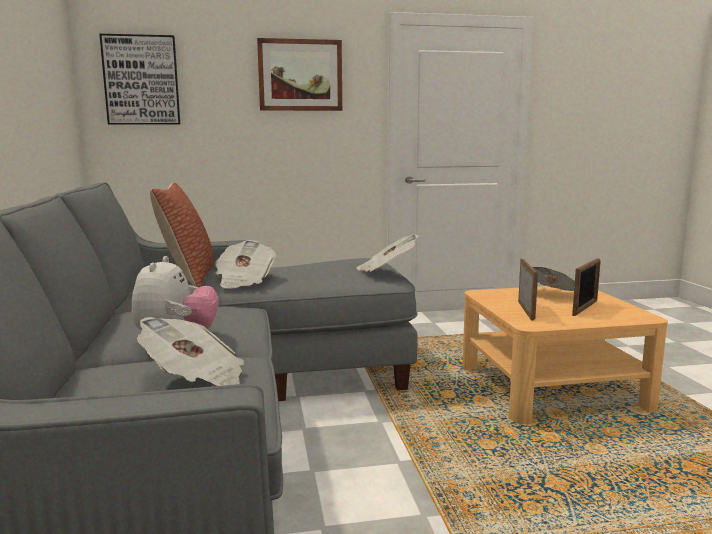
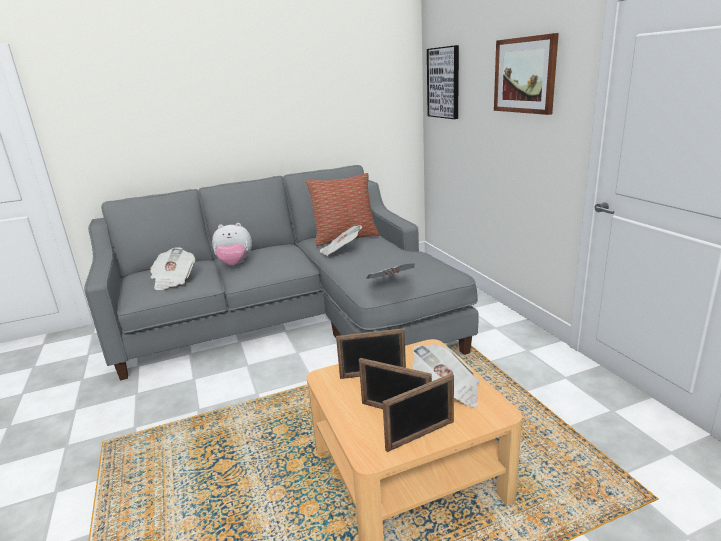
camera: 80 degrees right, 10 degrees up
(614, 305) = (420, 436): none -> picture frame

